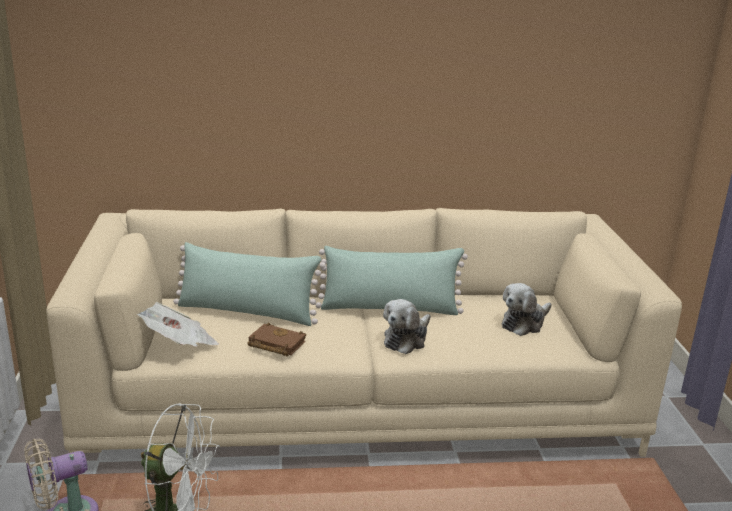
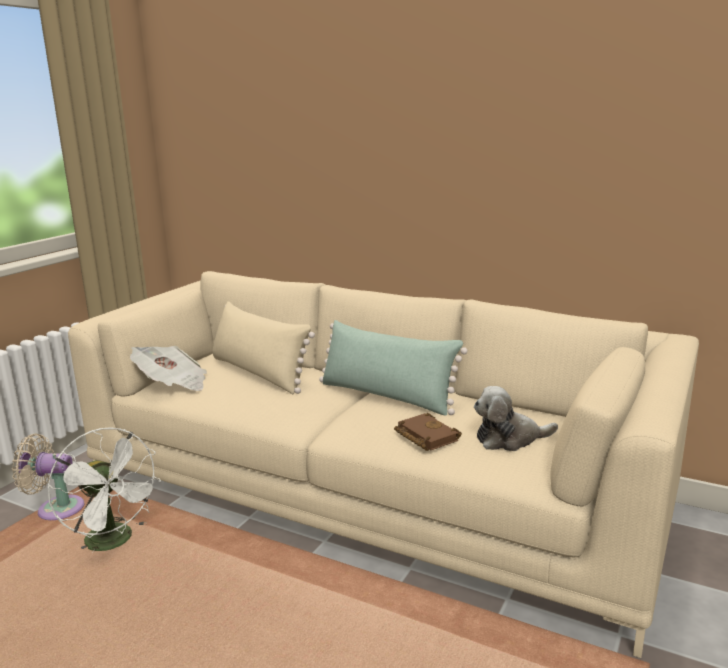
camera: 35 degrees right, 5 degrees down
(247, 312) = (259, 373): green pillow -> beige pillow
(274, 344) = (241, 401): brown book -> brown book (424, 436)
(407, 339) = (363, 425): plush toy -> none

